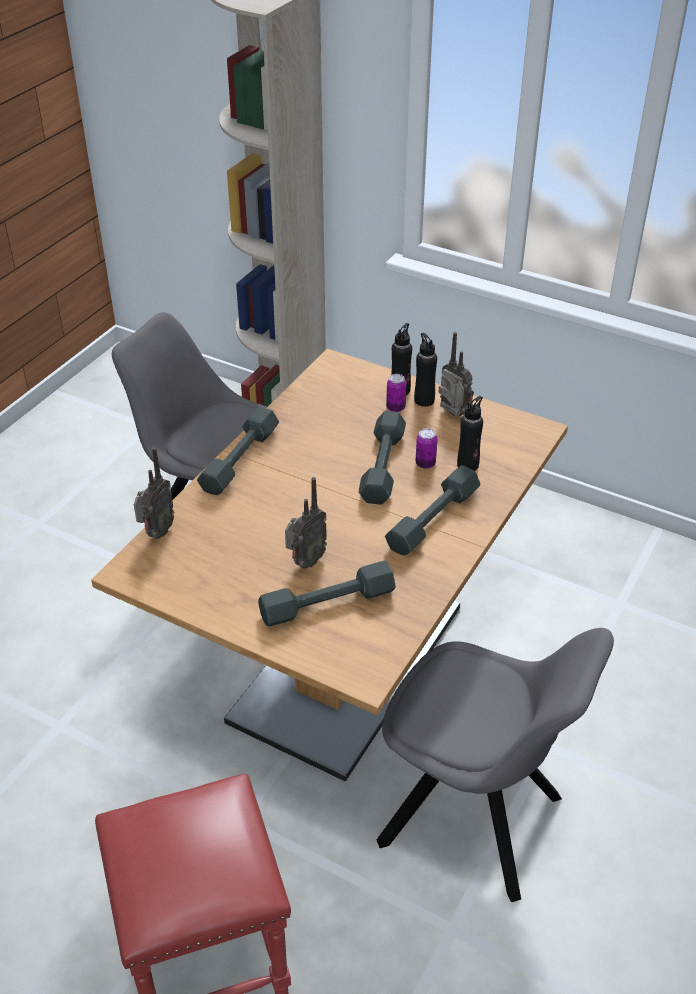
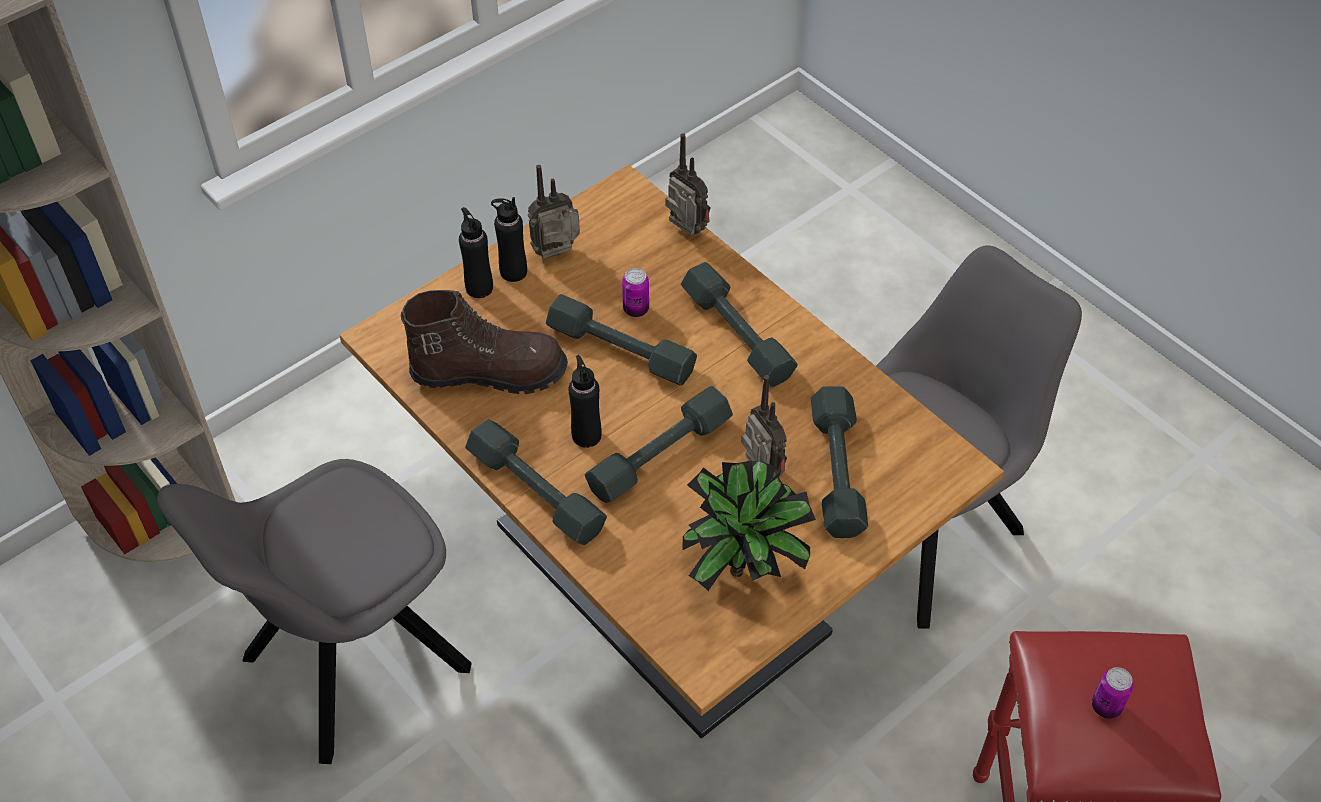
camera: 70 degrees left, 10 degrees up
(156, 533) = (643, 616): radio -> radio (685, 232)
(217, 572) = (743, 565): none -> potted plant
(297, 507) = (660, 455): none -> grey dumbbell
(330, 414) = (489, 371): none -> brown boot
(395, 408) = (513, 303): can -> can (1106, 707)
(468, 465) = (657, 272): black bottle -> black bottle (586, 435)

